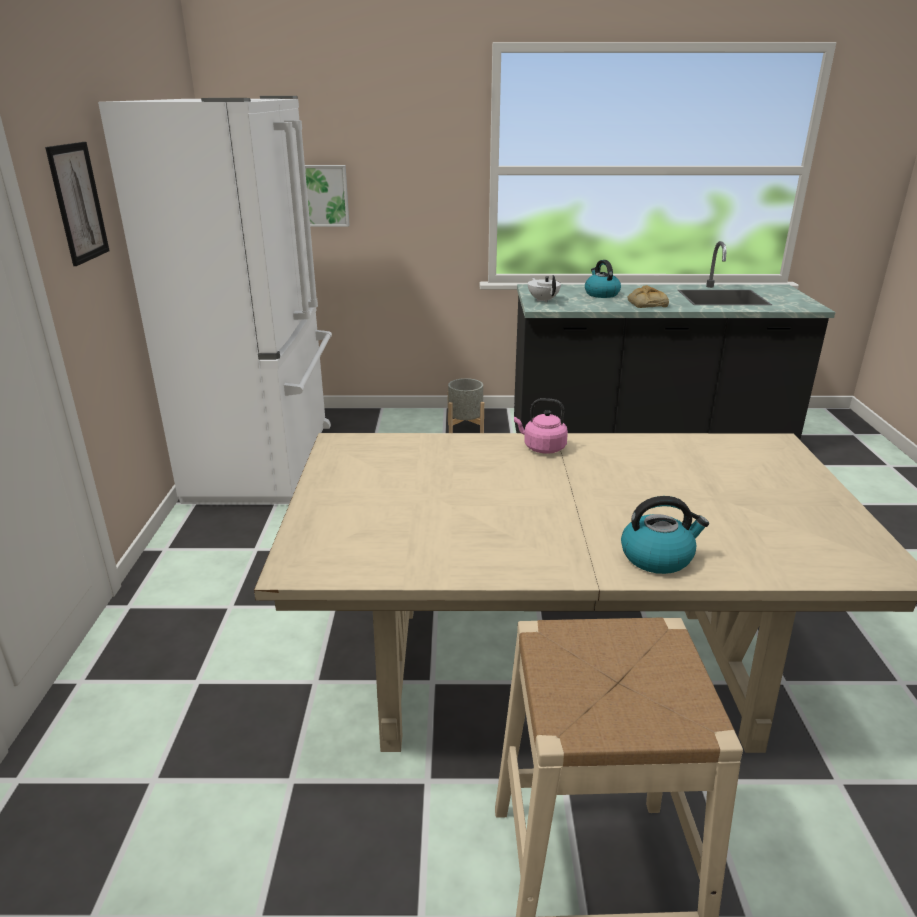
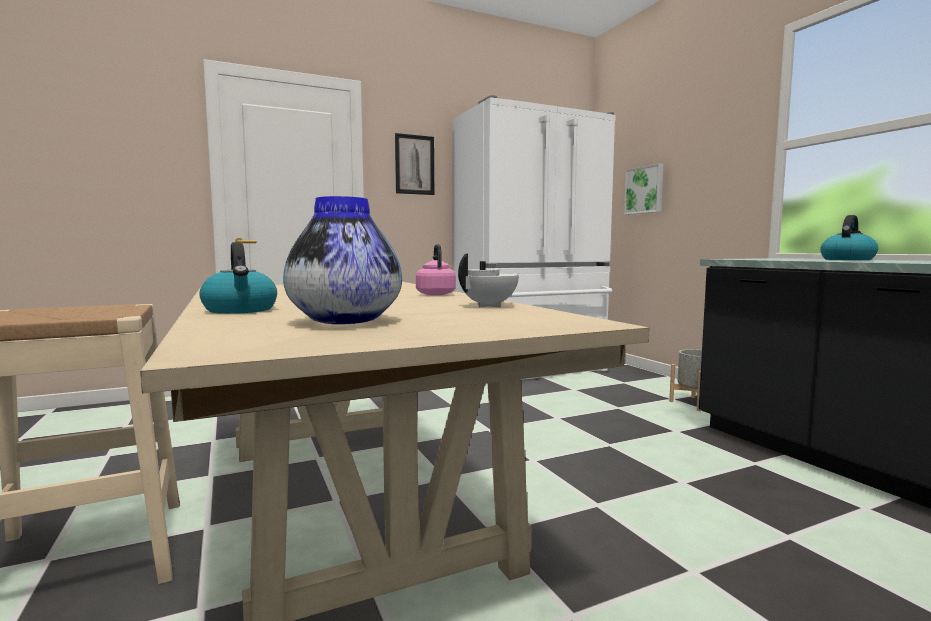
camera: 65 degrees right, 20 degrees down
(543, 300) = (753, 258): white teapot -> white teapot (489, 306)
(646, 303) = (876, 261): bread -> none
(757, 516) = (345, 322): none -> vase

